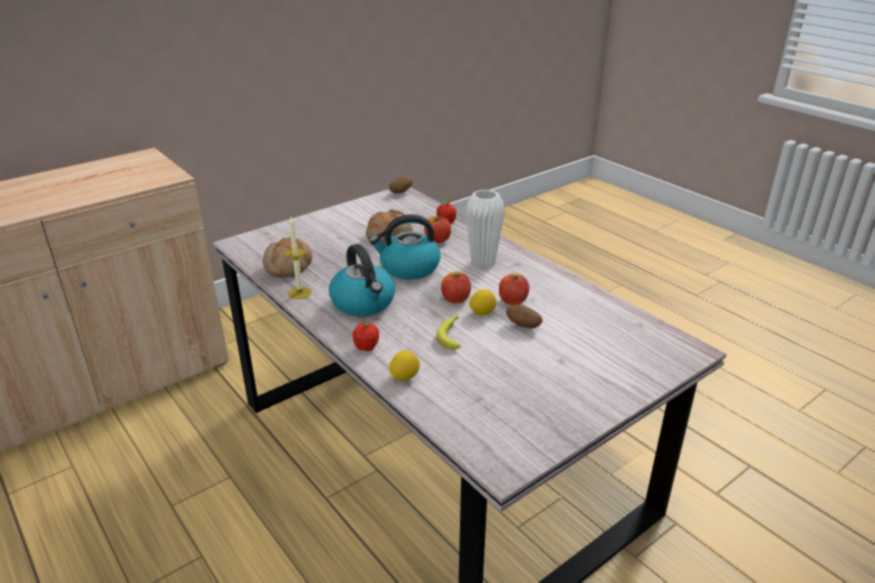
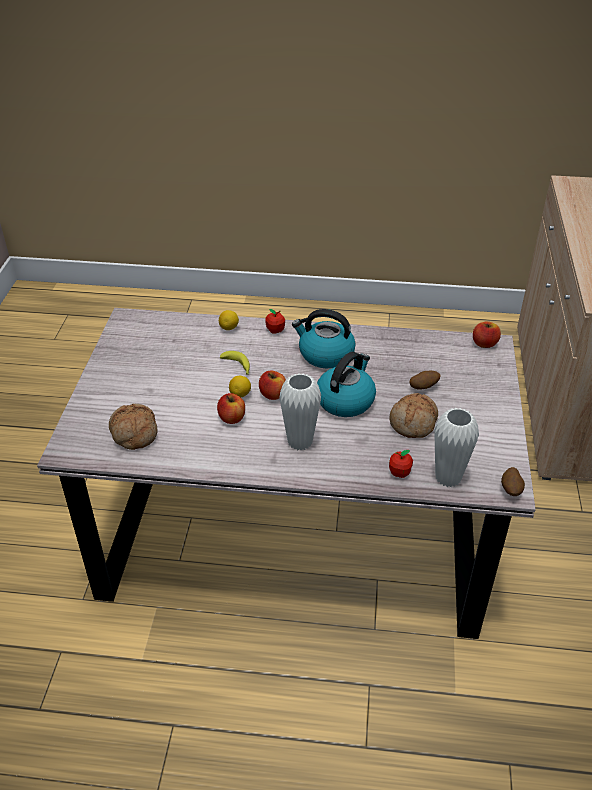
camera: 135 degrees right, 10 degrees up
(289, 267) = (421, 349): bread -> bread (133, 433)
(300, 293) = (375, 337): candle -> none
(423, 209) = (448, 478): none -> white vase
(437, 240) = (372, 445): apple -> apple (484, 343)
(523, 326) = (201, 400): potato -> potato (423, 387)

